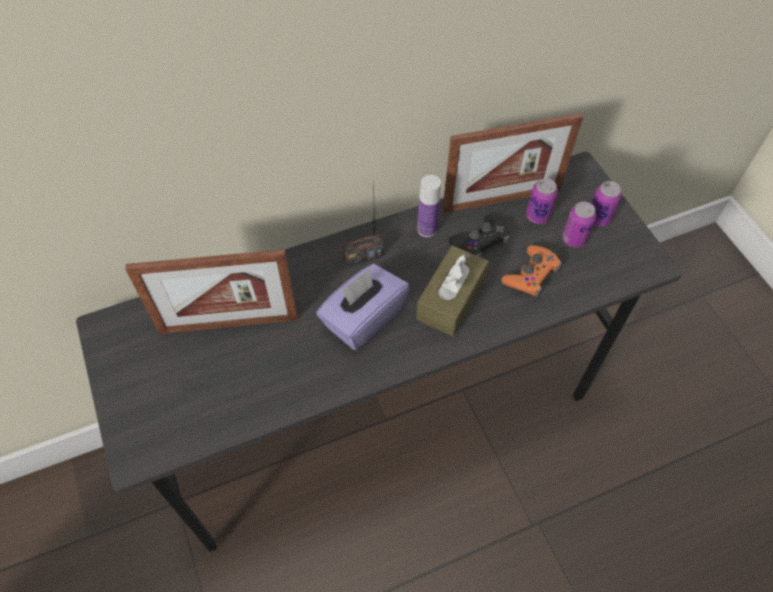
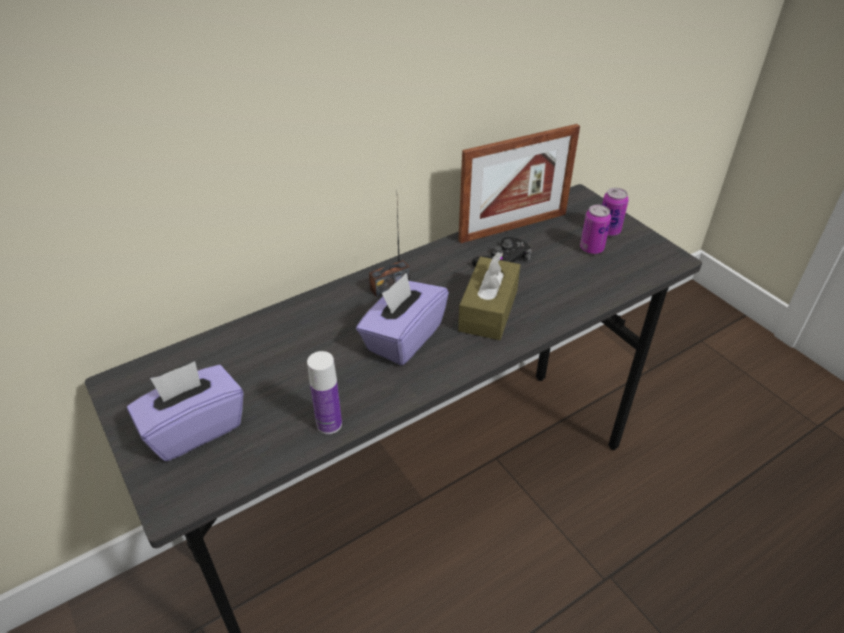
camera: 10 degrees left, 15 degrees down
(162, 386) = (194, 428): none -> purple tissue box
(228, 324) = (259, 362): picture frame -> none
(426, 229) = (447, 258): bottle -> bottle (329, 424)
(531, 275) = (561, 281): orange game controller -> none
(537, 216) = (551, 235): can -> none

